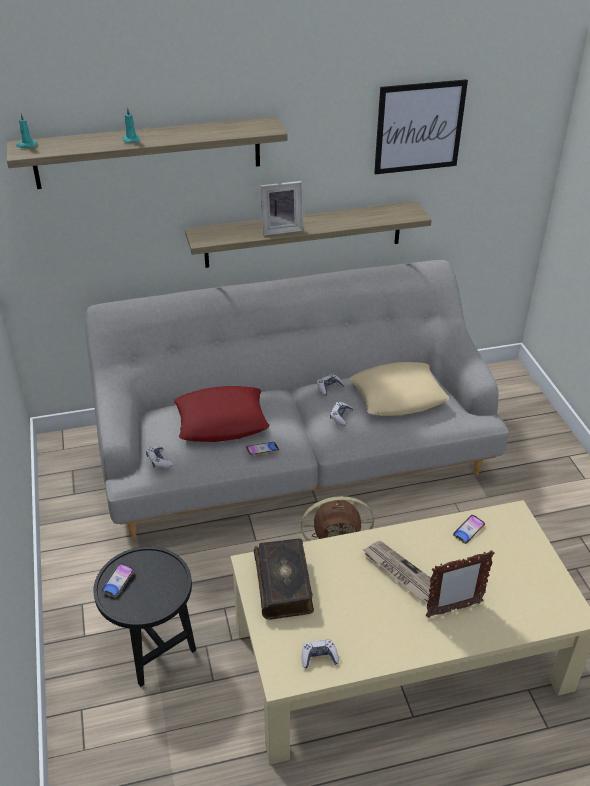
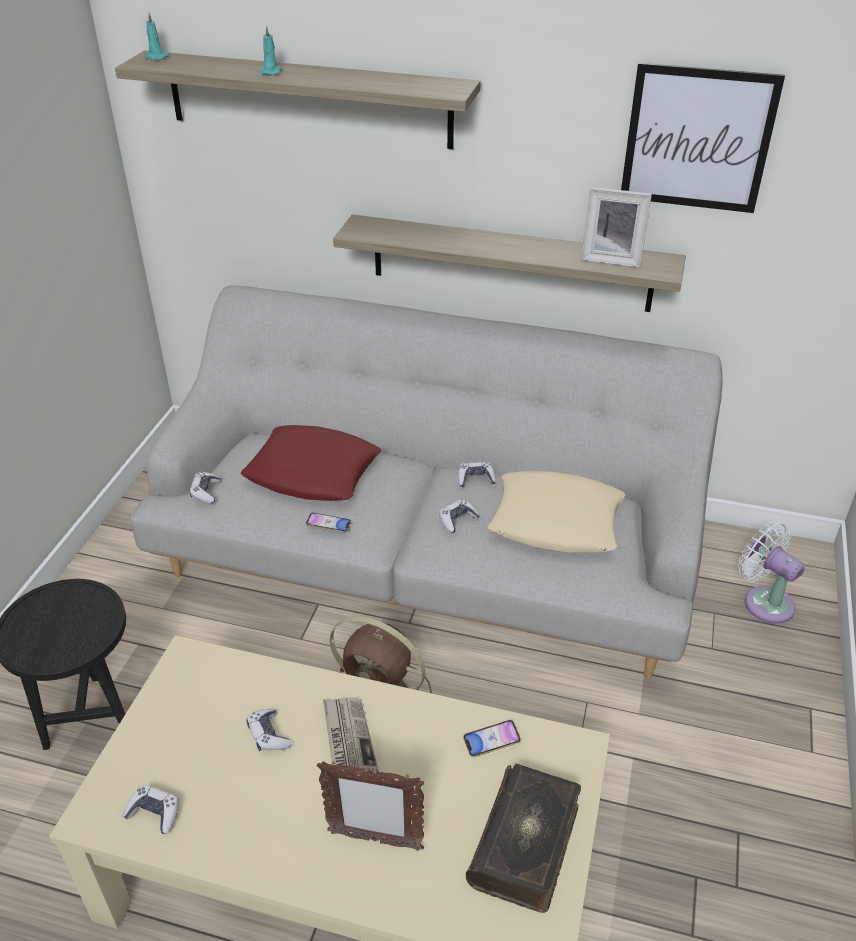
camera: 30 degrees right, 0 degrees up
(118, 581) = (38, 610): phone -> none
(281, 229) = (463, 243): picture frame -> picture frame (611, 258)
(284, 585) = (199, 700): book -> book (526, 845)
(344, 585) = (268, 735): none -> game controller
(506, 406) = (764, 601): none -> white fan

